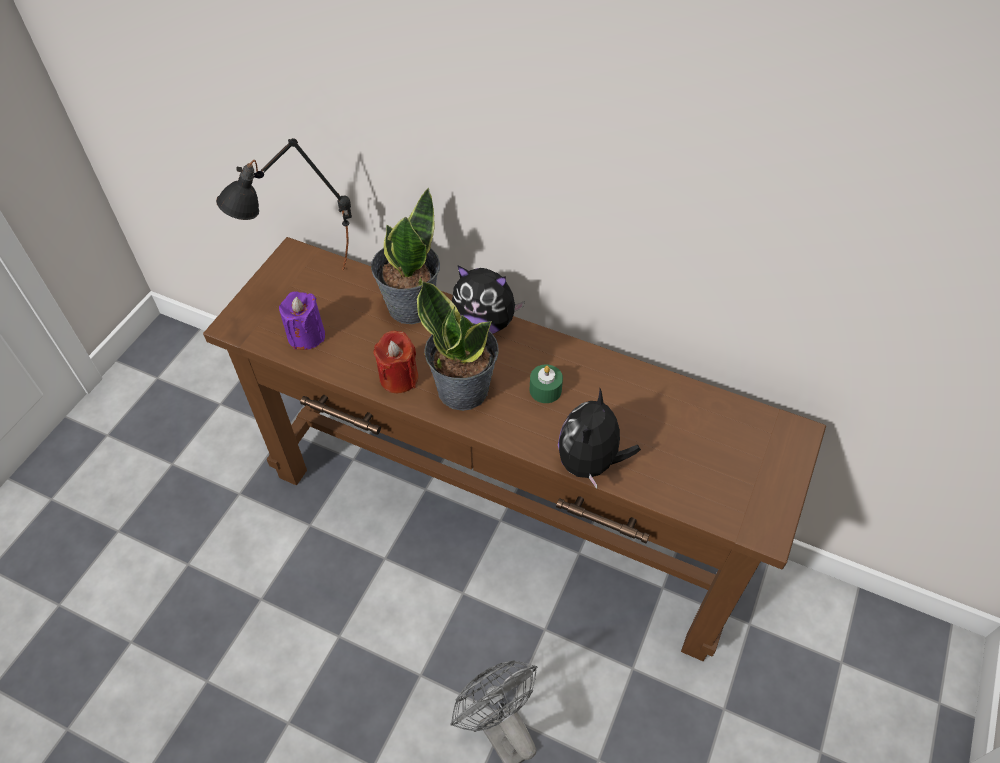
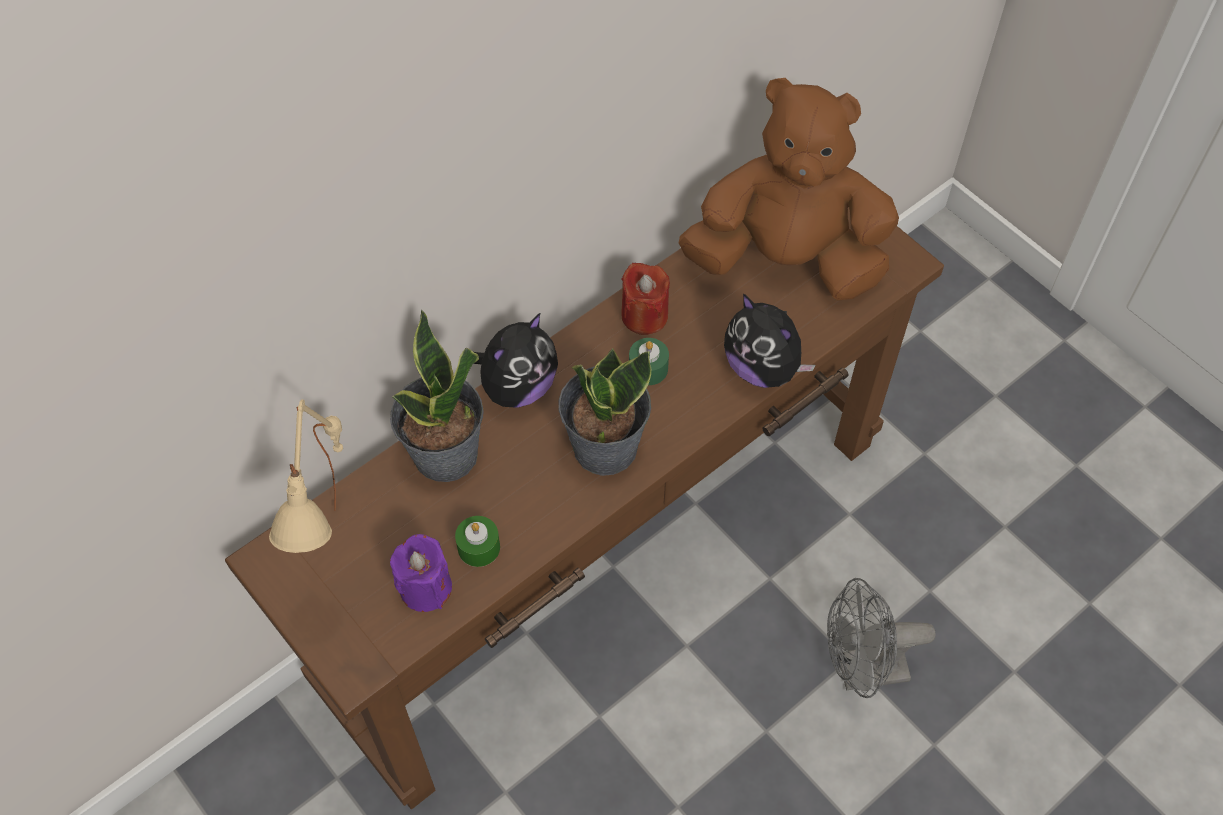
camera: 65 degrees left, 5 degrees up
(308, 289) = (344, 561): black table lamp -> beige table lamp
(348, 351) = (478, 547): none -> green candle
(398, 378) = (551, 507): red candle -> red candle (644, 315)
(706, 442) = (787, 260): none -> brown plush toy

